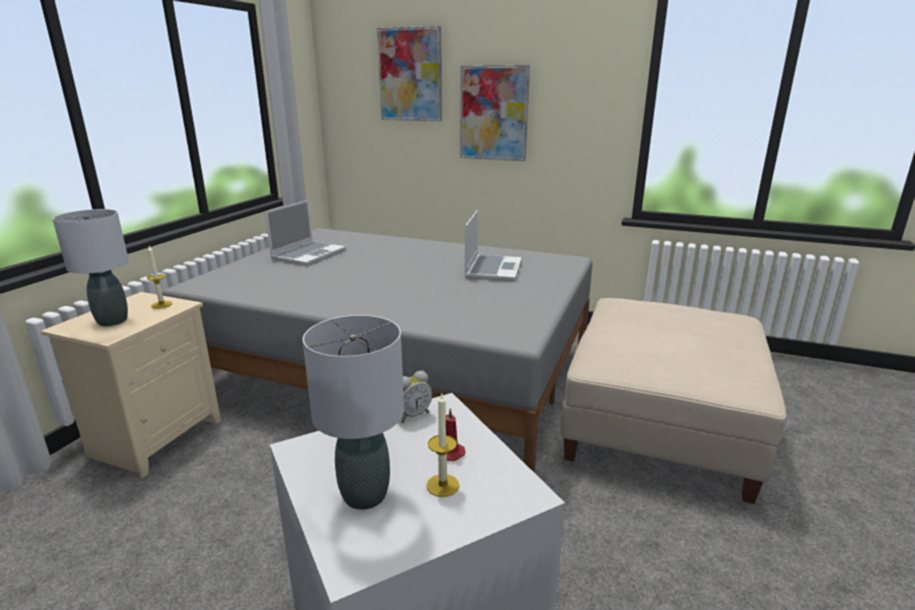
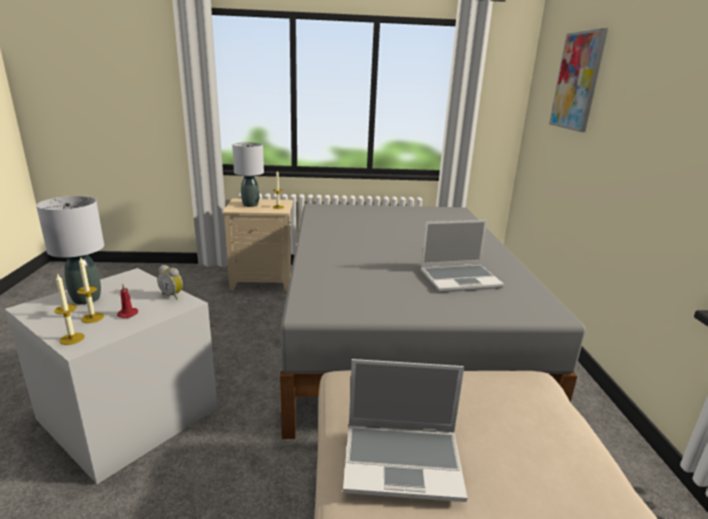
camera: 65 degrees right, 0 degrees up
(308, 254) = (403, 217): laptop -> laptop (404, 461)
(494, 113) = (622, 130): picture -> none
(502, 502) = (72, 338): none -> candle

